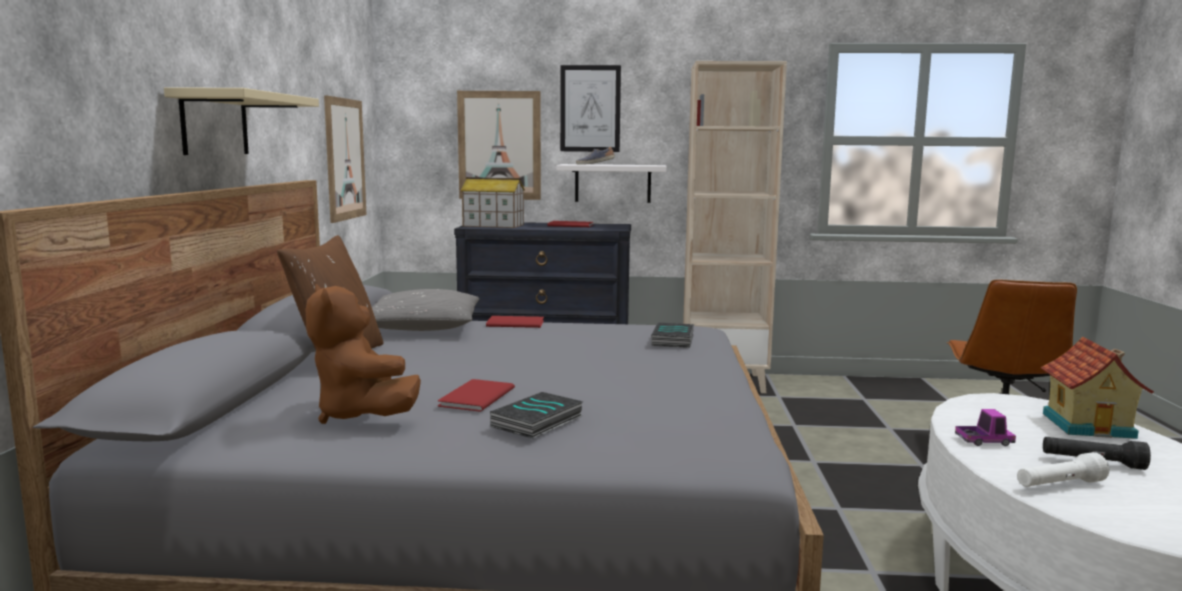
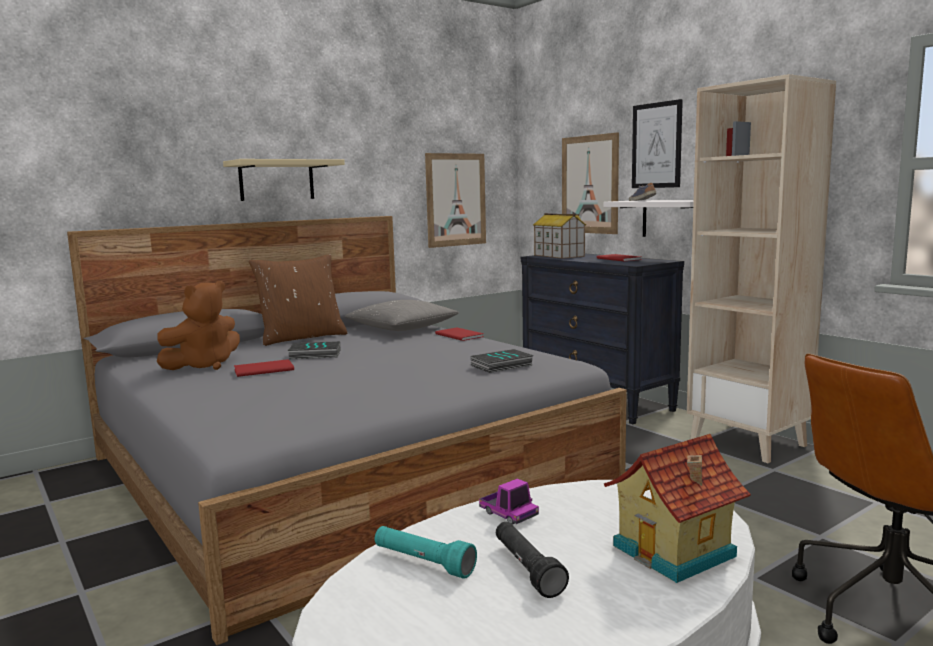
camera: 50 degrees right, 0 degrees up
(361, 415) = (204, 366): brown plush toy -> brown plush toy turned 150 degrees counterclockwise
(538, 422) = (231, 388): book -> book (314, 355)
(1059, 485) = (423, 563): white flashlight -> turquoise flashlight

